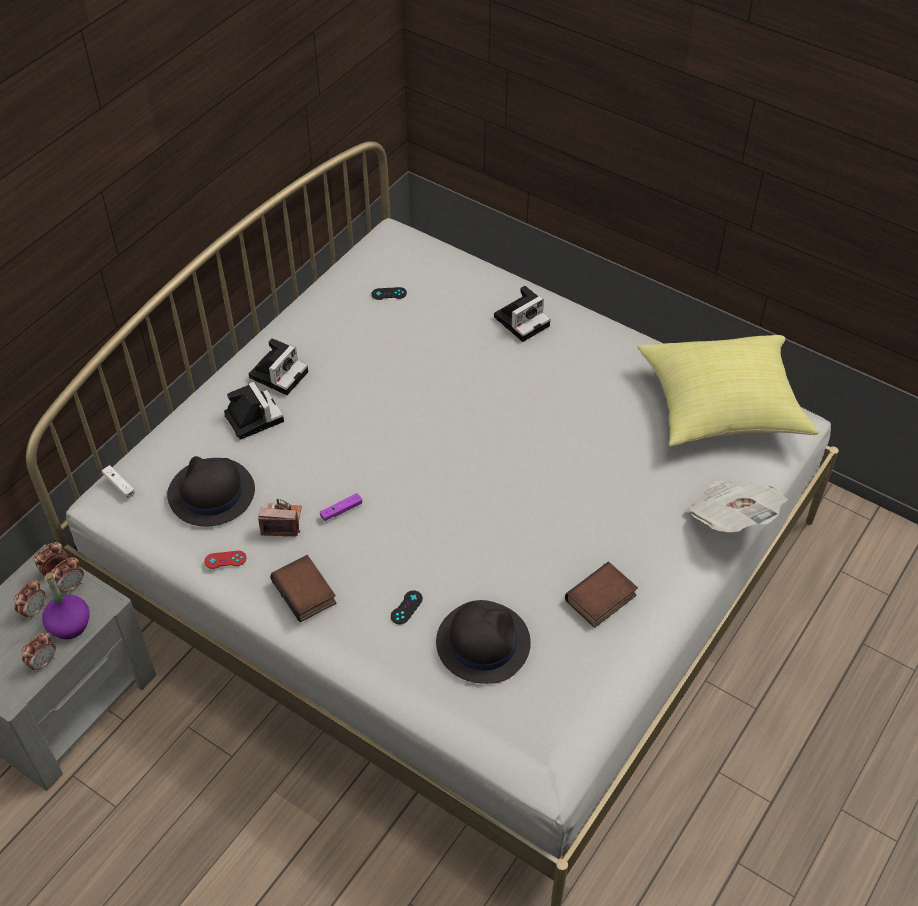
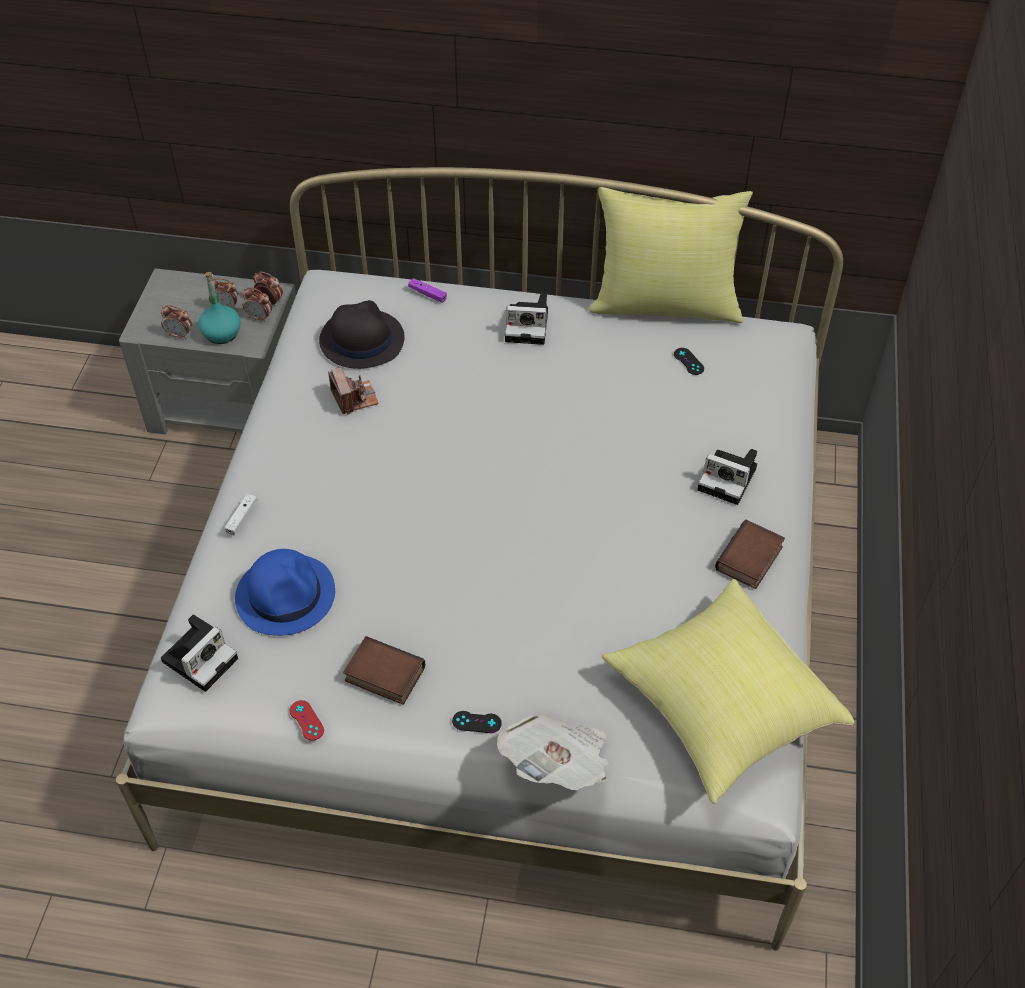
camera: 65 degrees right, 0 degrees up
(69, 625) = (221, 333): purple bottle -> turquoise bottle
(119, 485) = (341, 282): white game controller -> white game controller (242, 518)
(225, 560) = (294, 379): red game controller -> red game controller (306, 720)
(252, 417) = (464, 330): camera -> camera (201, 657)
(306, 592) = (285, 446): book -> book (750, 560)
(312, 282) = (665, 303): none -> yellow pillow
(341, 511) = (388, 433): purple game controller -> purple game controller (427, 294)
(406, 607) = (300, 522): black game controller -> black game controller (476, 722)
(482, 642) = (286, 595): black hat -> blue hat

